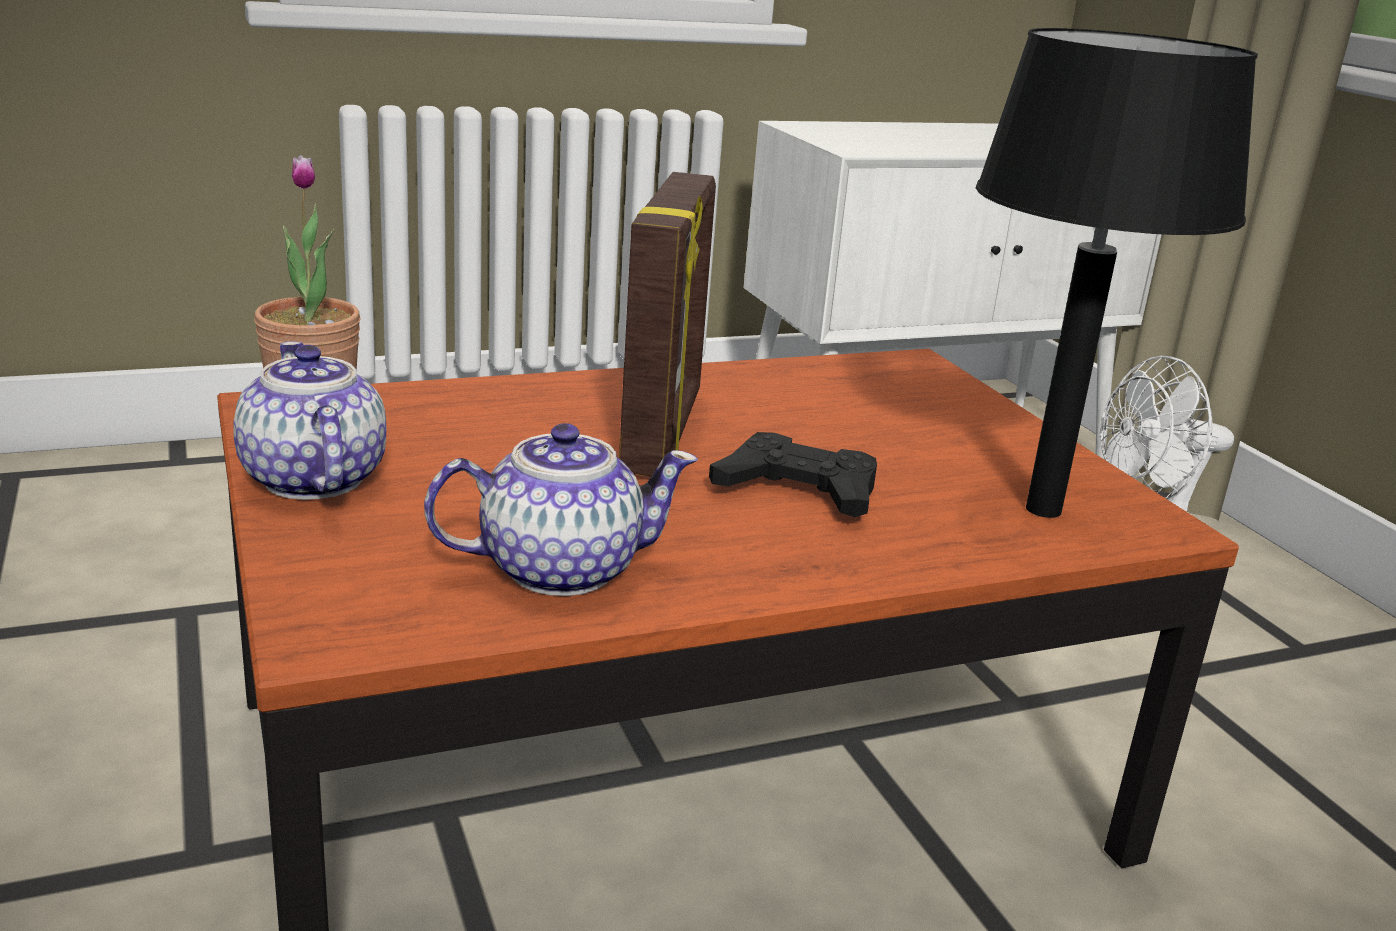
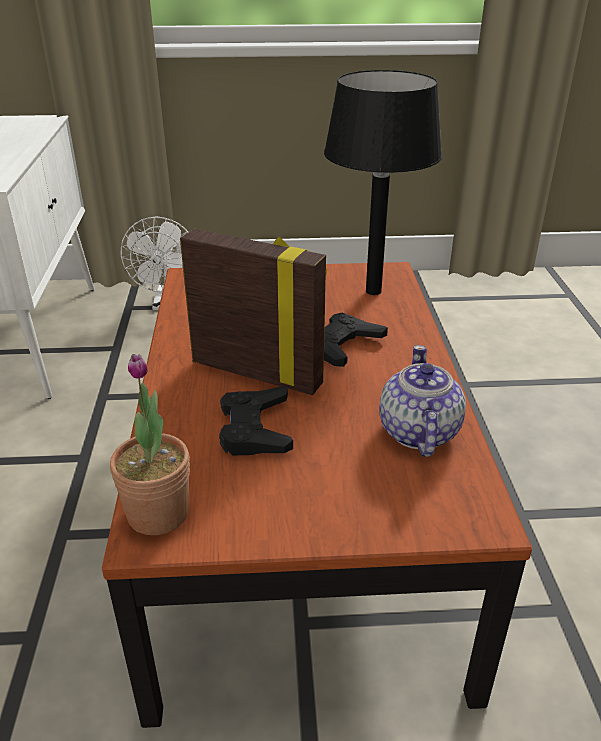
camera: 70 degrees left, 10 degrees up
(312, 480) = (289, 518): teapot -> none
(512, 443) = (255, 429): none -> black game controller

